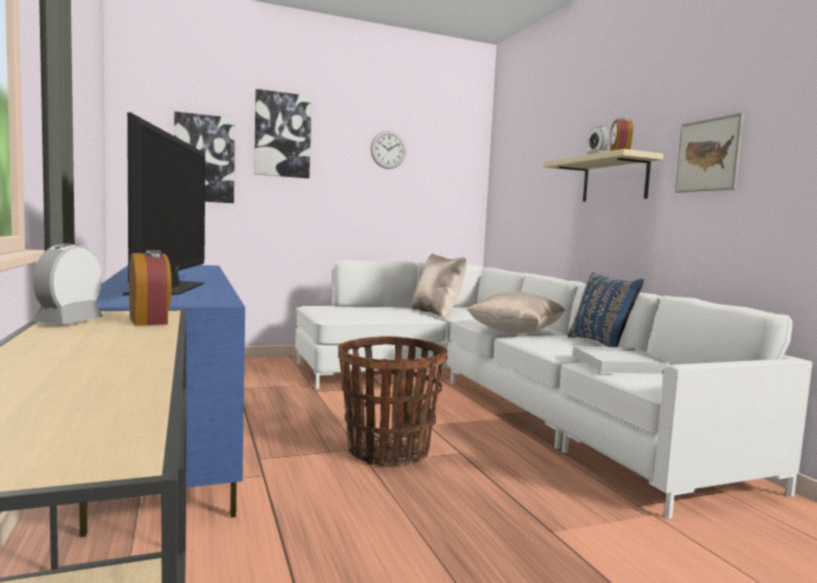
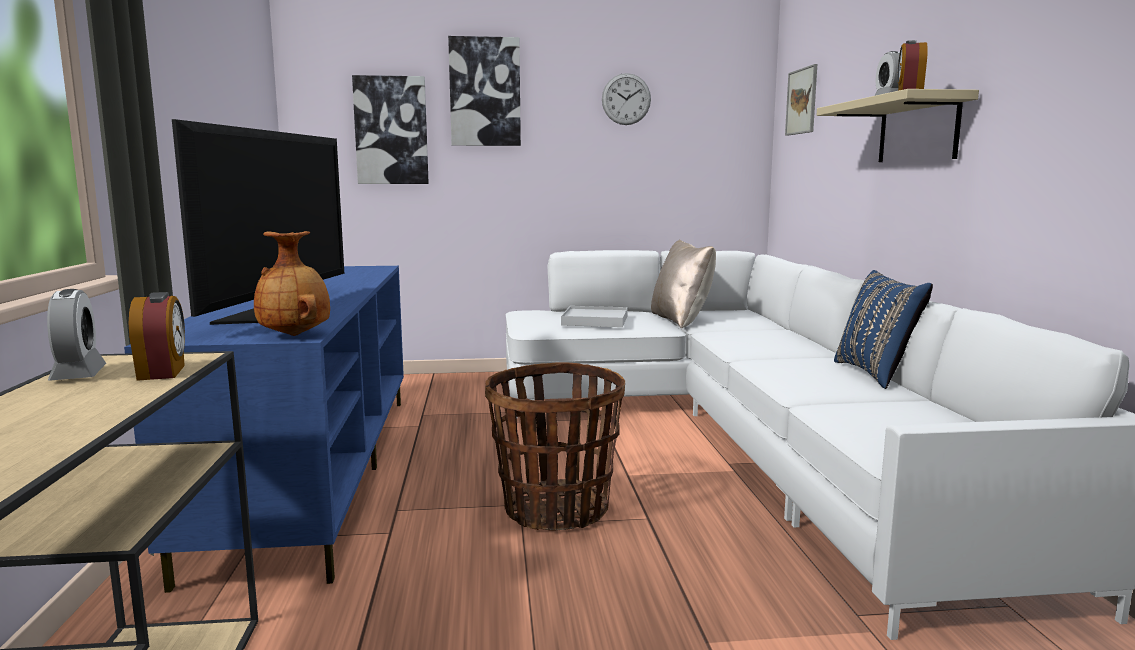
camera: 15 degrees right, 5 degrees up
(69, 321) = (78, 374): alarm clock -> alarm clock turned 135 degrees clockwise
(215, 302) = (296, 335): none -> brown vase
(515, 332) = (764, 353): beige pillow -> none
(618, 364) = (868, 411): white tray -> white tray (595, 320)
(708, 155) = (1037, 92): picture -> picture (801, 101)

